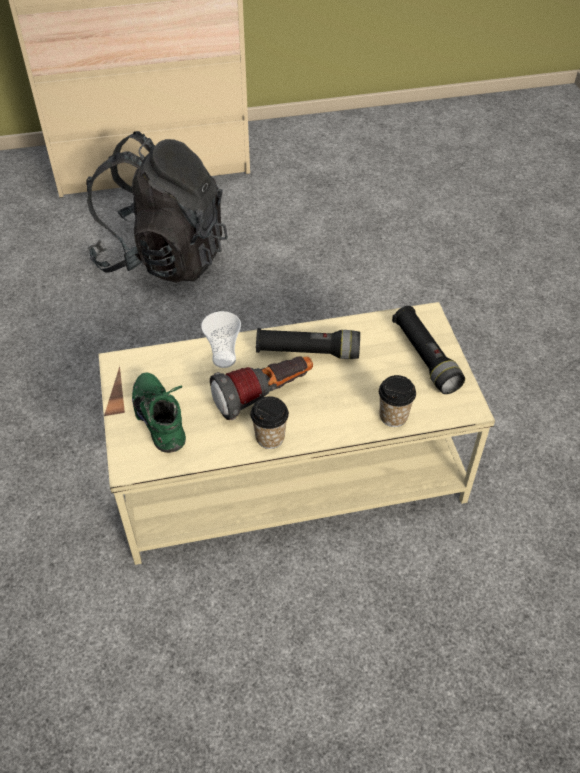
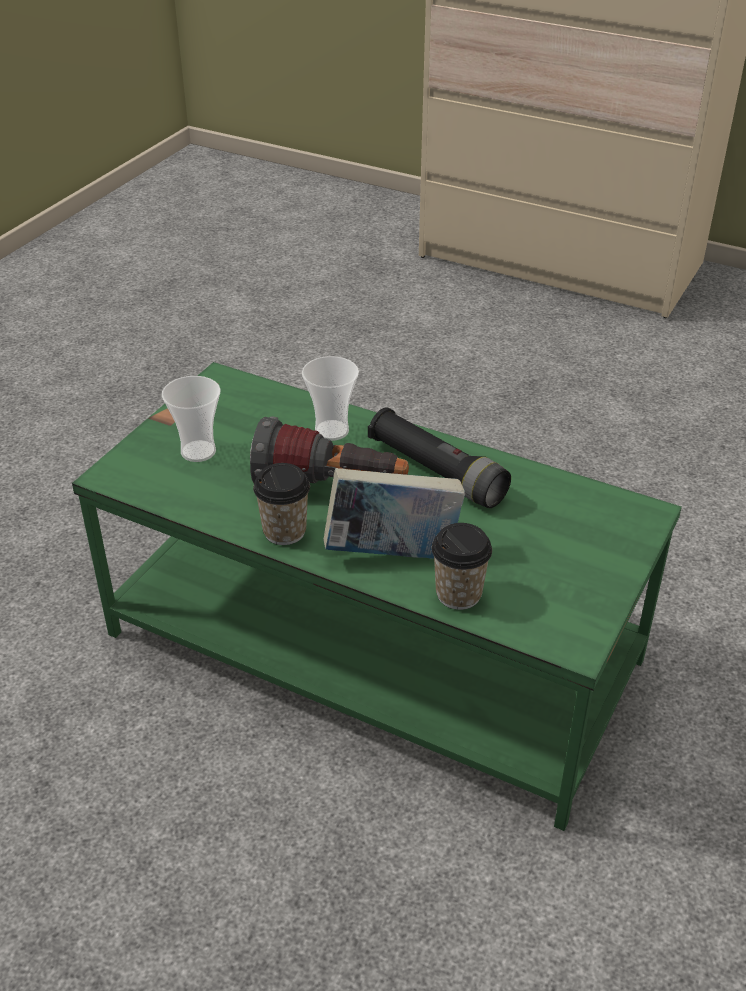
camera: 40 degrees right, 10 degrees down
(163, 257) = (469, 358): black backpack -> none
(163, 419) = (198, 451): green shoe -> cup
(288, 472) = (369, 648): beige coffee table -> green coffee table
(338, 414) = (392, 553): none -> book
(425, 358) = (582, 556): black flashlight -> none

